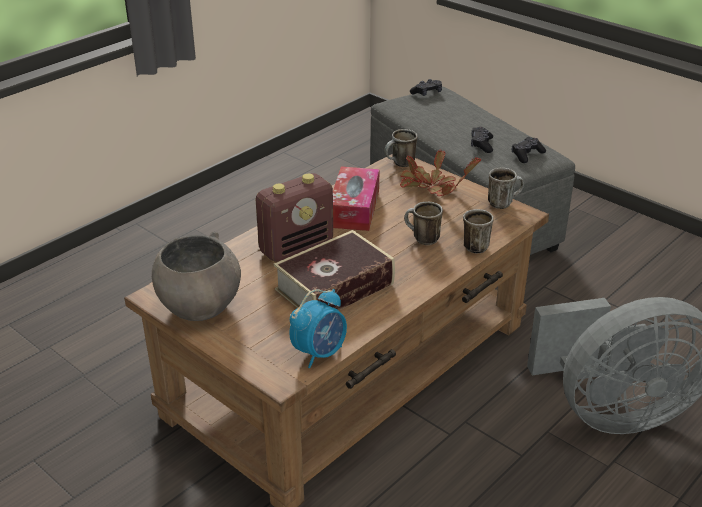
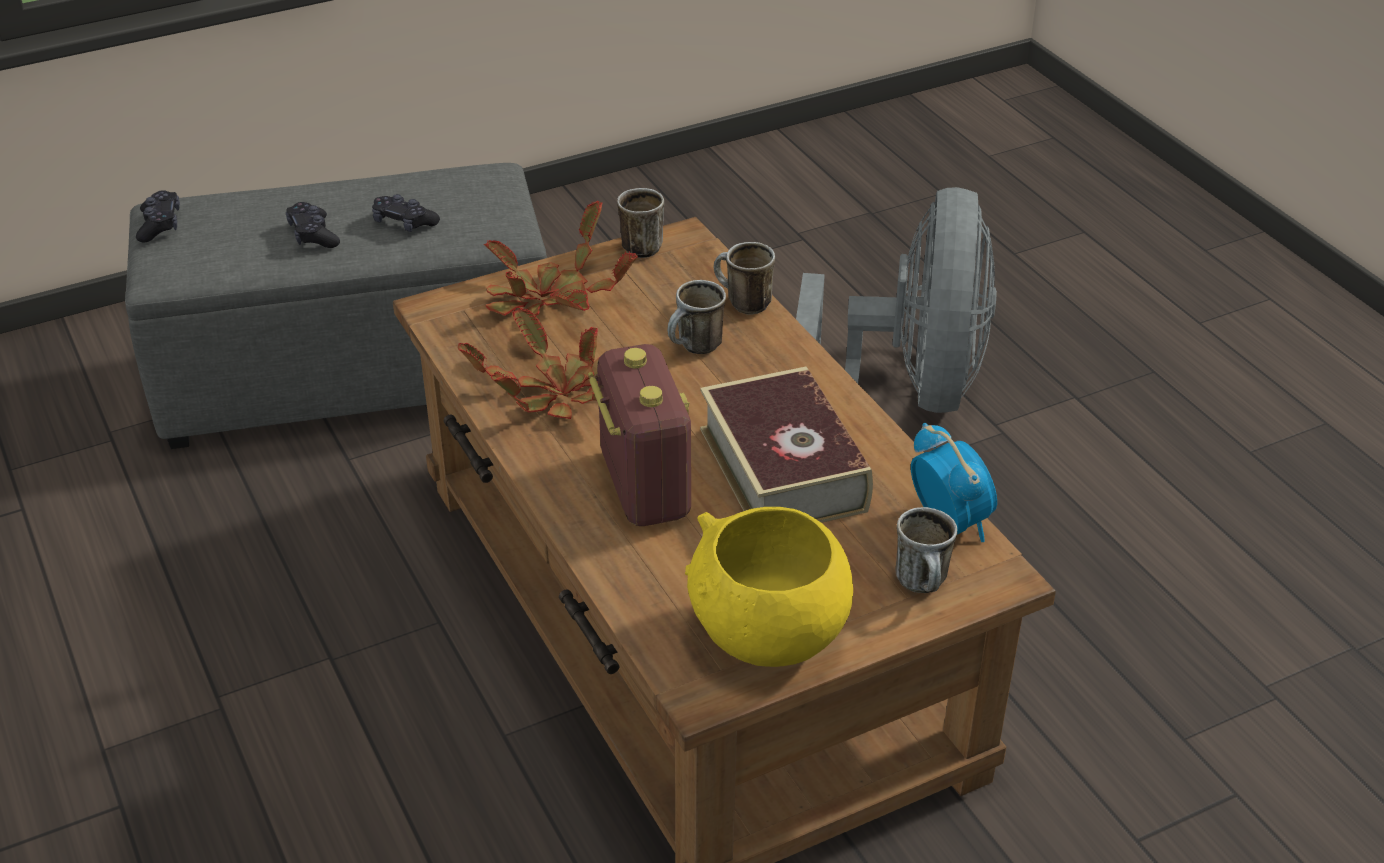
camera: 70 degrees left, 5 degrees up
(199, 307) = (768, 638): grey bowl -> yellow bowl
(354, 208) = (558, 394): tissue box -> potted plant
(400, 164) = (447, 310): mug -> mug (925, 586)
(527, 155) = (472, 192): black game controller -> black game controller (313, 235)

